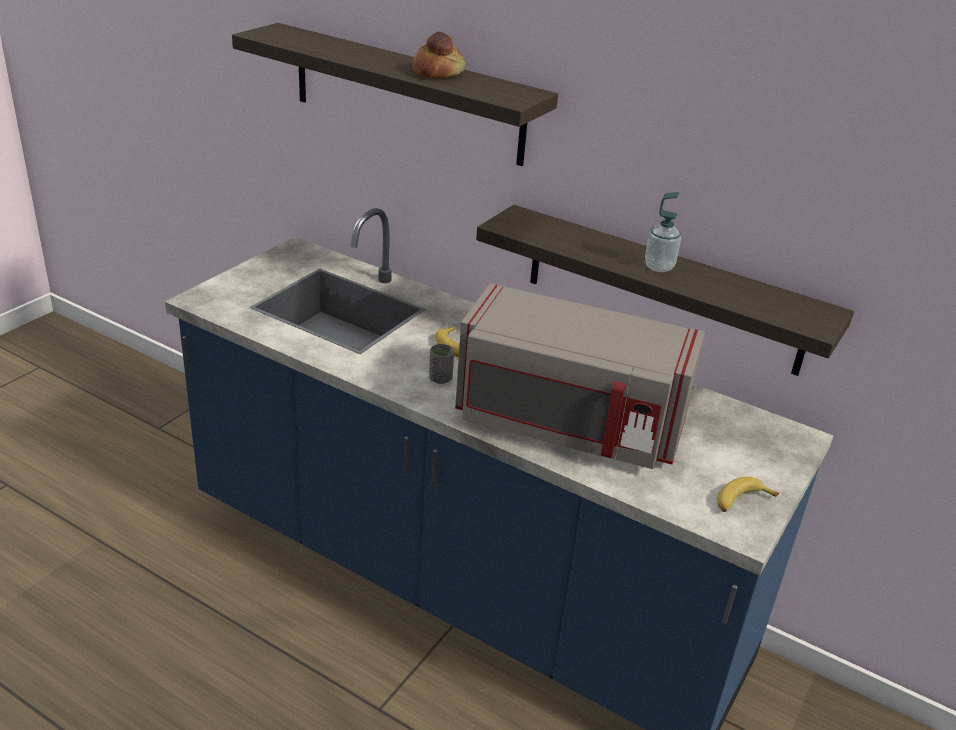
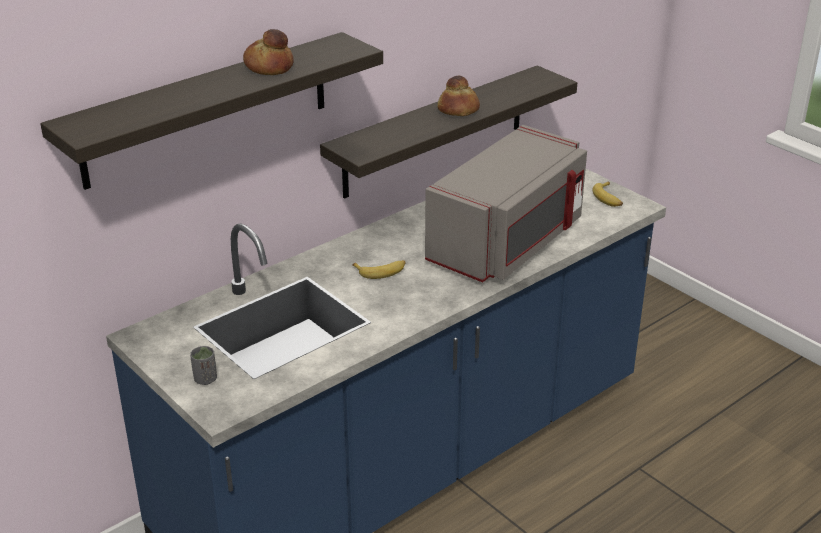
camera: 70 degrees left, 0 degrees up
(440, 378) = (426, 287): grey cup -> grey cup (205, 379)
(659, 267) = (458, 110): soap dispenser -> bread

